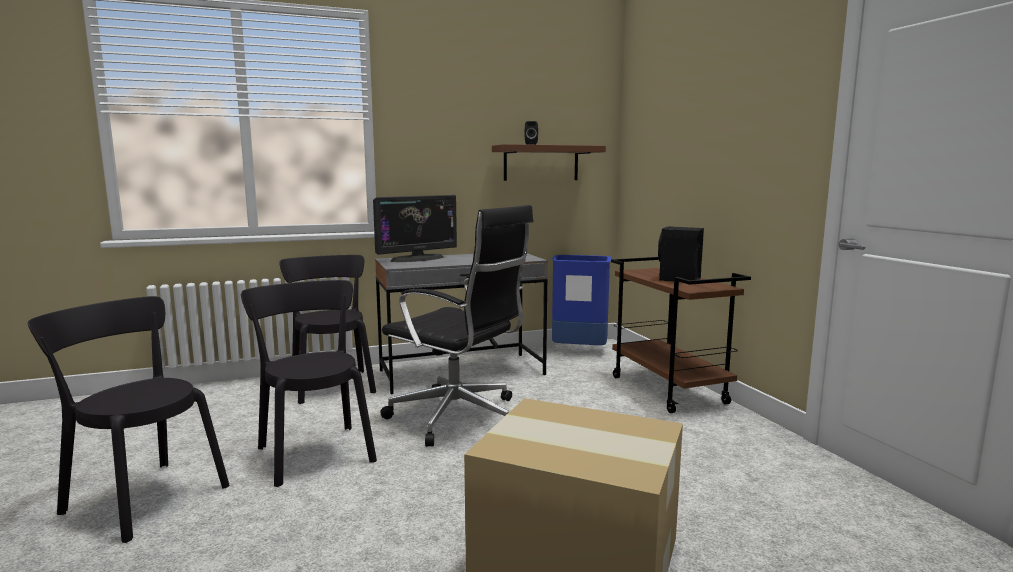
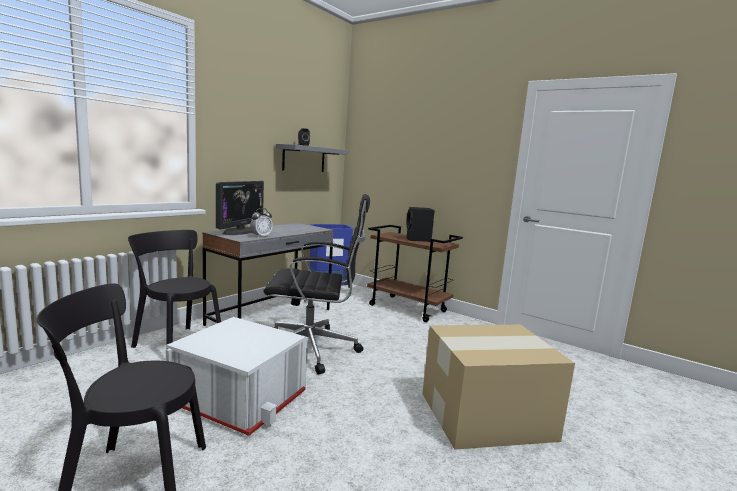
camera: 35 degrees left, 0 degrees up
(315, 451) = (240, 399): black chair -> white storage box
(425, 264) = (261, 236): none -> alarm clock
(541, 163) = (304, 158): brown shelf -> grey shelf

